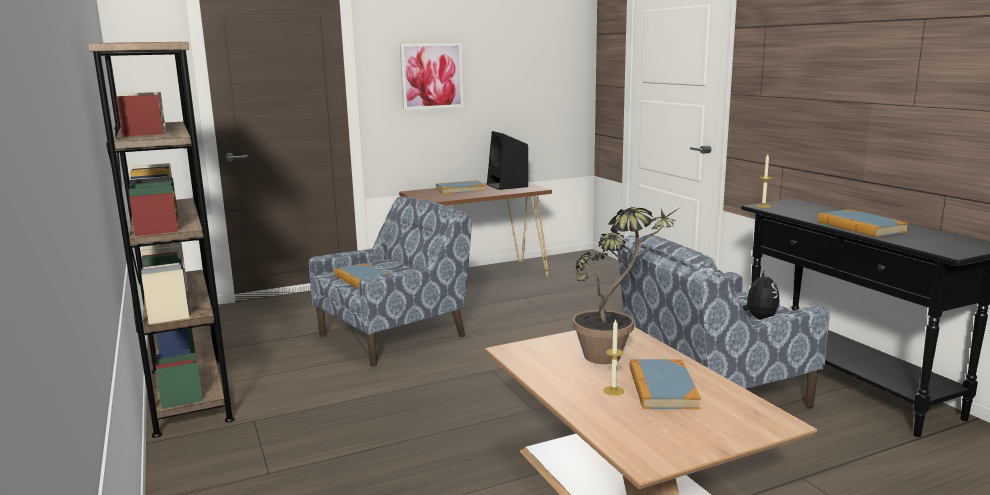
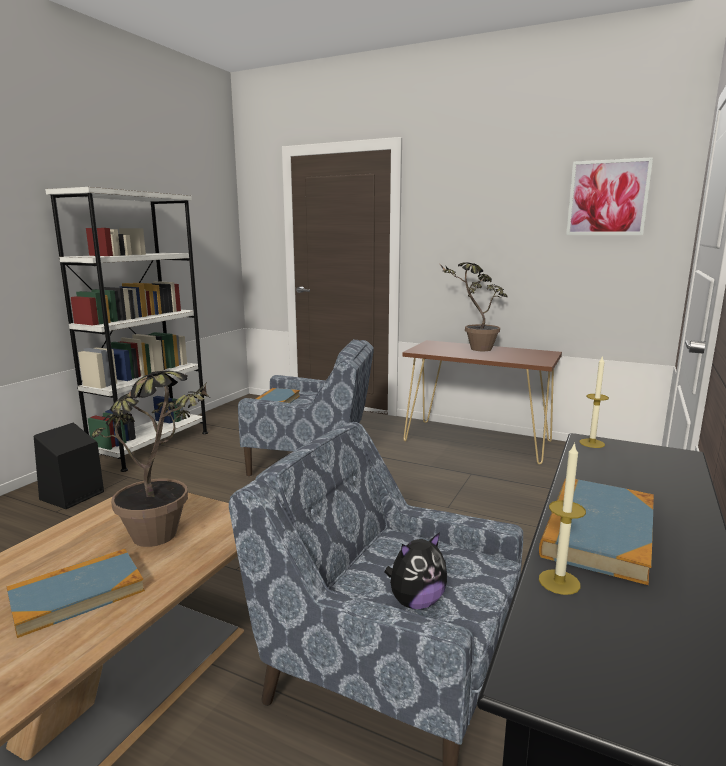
camera: 50 degrees right, 0 degrees up
(190, 394) = (151, 446): brown bookcase -> white bookcase
(432, 76) = (471, 231): picture -> picture (607, 198)
(460, 189) = (473, 348): book -> potted plant
(508, 186) = (524, 354): black speaker -> black speaker (71, 496)
(613, 391) = (57, 568): candle -> candle (559, 582)

